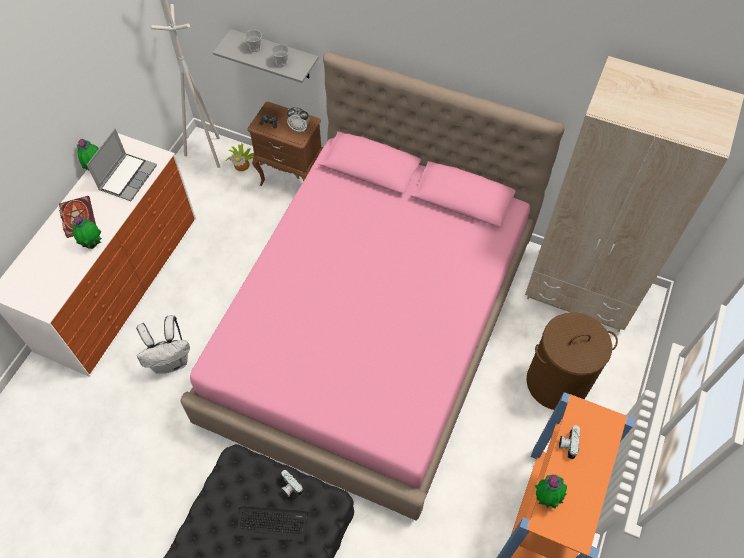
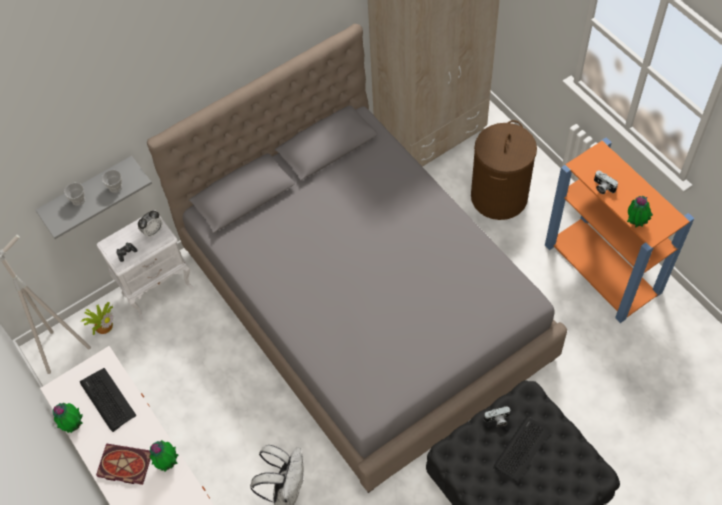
camera: 55 degrees left, 0 degrees up
(127, 177) = (107, 399): laptop -> keyboard
(292, 181) = (158, 290): brown nightstand -> white nightstand
(372, 329) = (364, 303): pink bed -> grey bed

